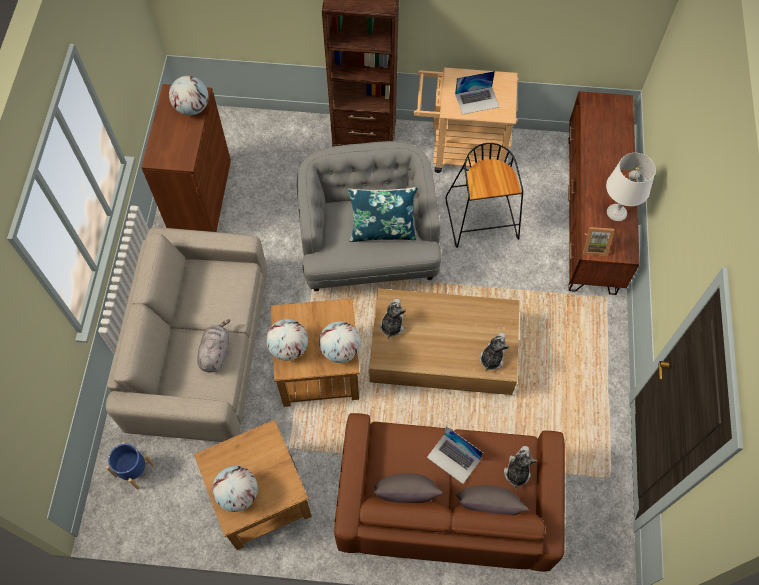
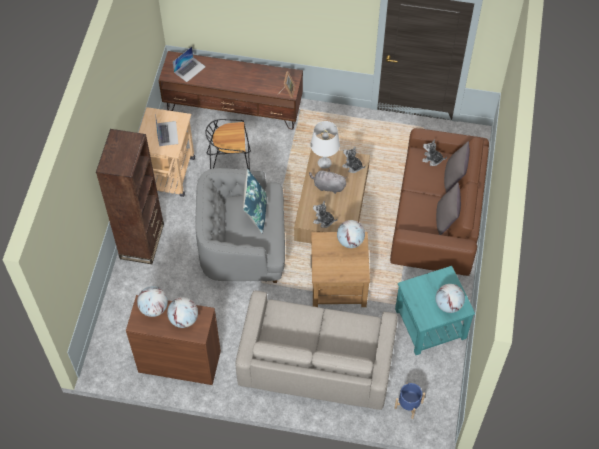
camera: 85 degrees left, 5 degrees down
(215, 352) = (339, 327): grey plush toy -> grey plush toy (328, 186)
(260, 496) = (430, 323): brown side table -> turquoise side table
(289, 348) = (346, 272): globe -> globe (184, 319)
(453, 458) = (423, 191): laptop -> laptop (190, 69)
(616, 212) = (262, 75): white table lamp -> white table lamp (324, 162)

